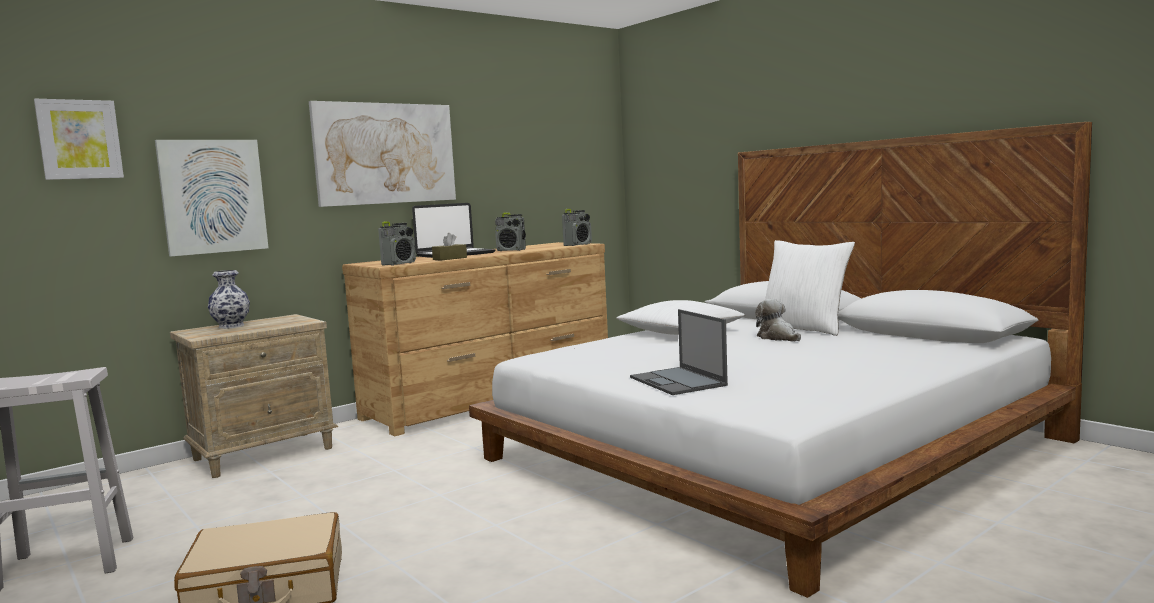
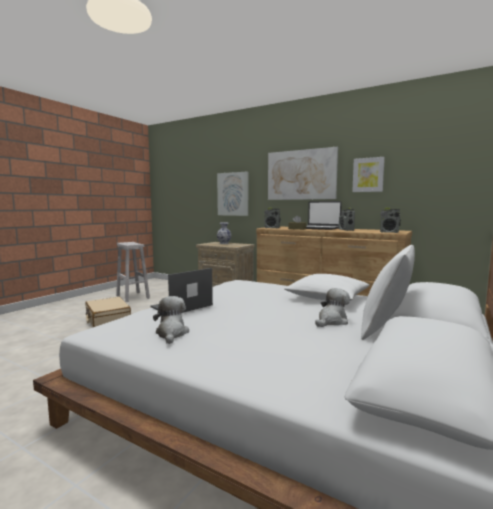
camera: 70 degrees right, 0 degrees up
(79, 139) = (200, 174): picture -> picture (368, 175)
(809, 383) = (171, 333): none -> plush toy

